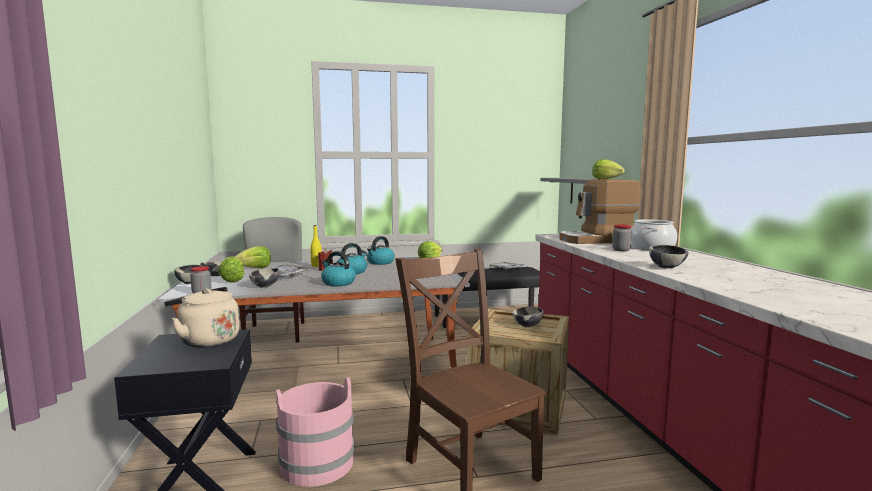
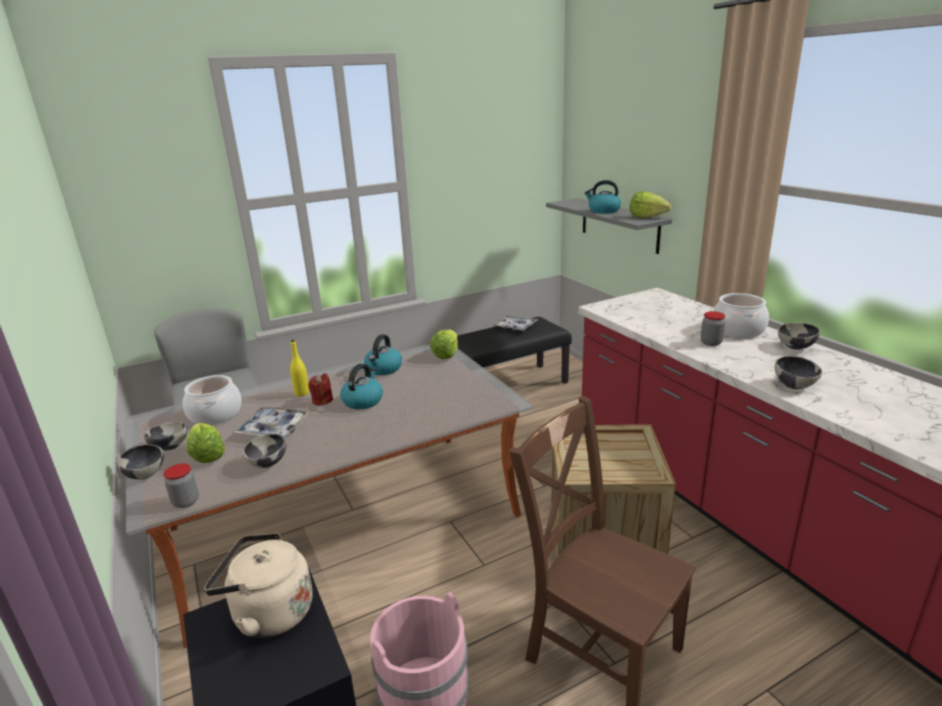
camera: 15 degrees left, 15 degrees up
(255, 268) = (215, 414): lettuce -> cooking pot
(337, 283) = (364, 435): kettle -> kettle (603, 211)
(527, 326) = (615, 452): bowl -> bowl (796, 347)
(597, 240) = (663, 317): coffee machine -> none

